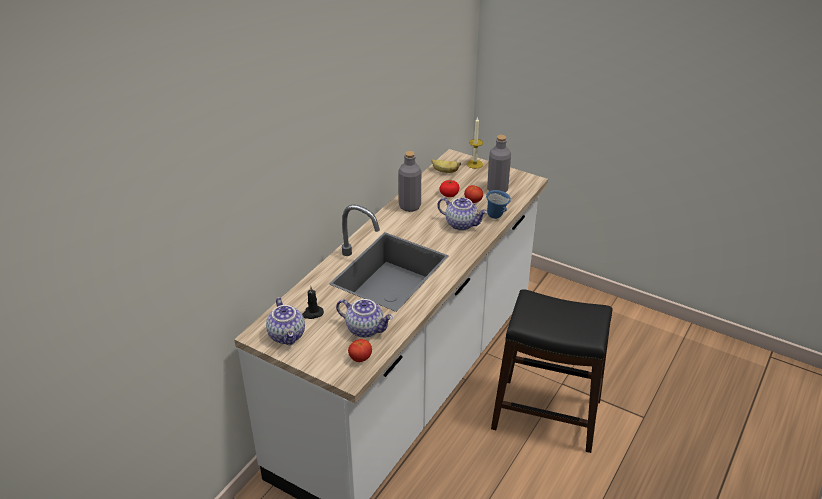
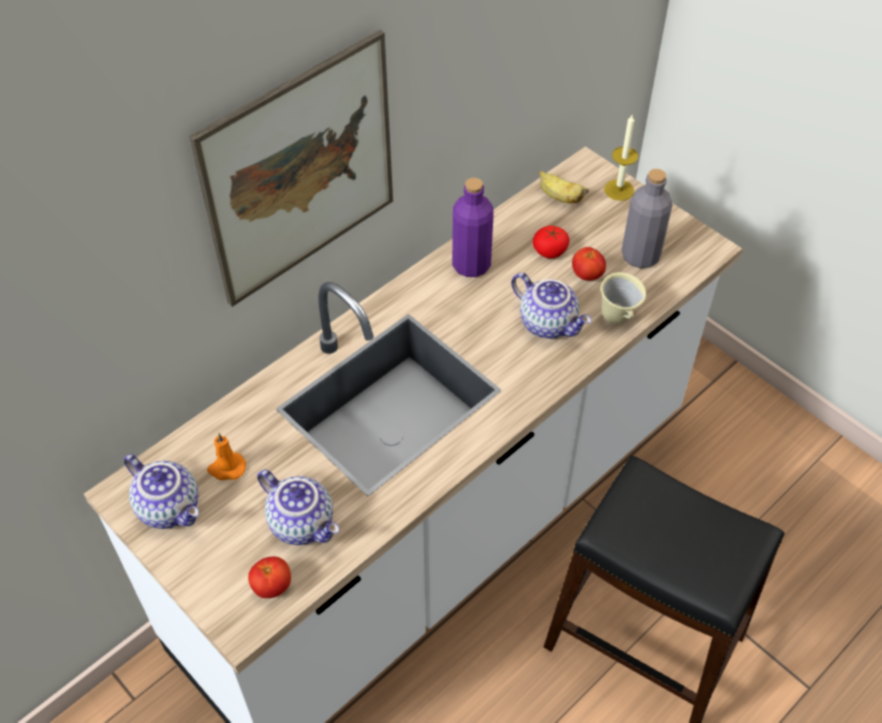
camera: 15 degrees right, 15 degrees up
(288, 335) = (171, 507): teapot -> teapot turned 45 degrees counterclockwise
(312, 313) = (226, 468): black candle -> orange candle
(329, 144) = (301, 171): none -> picture
(410, 206) = (471, 265): grey bottle -> purple bottle
(496, 216) = (618, 318): blue mug -> beige mug

